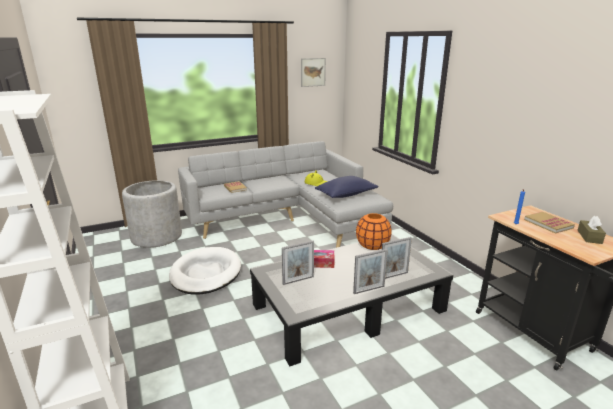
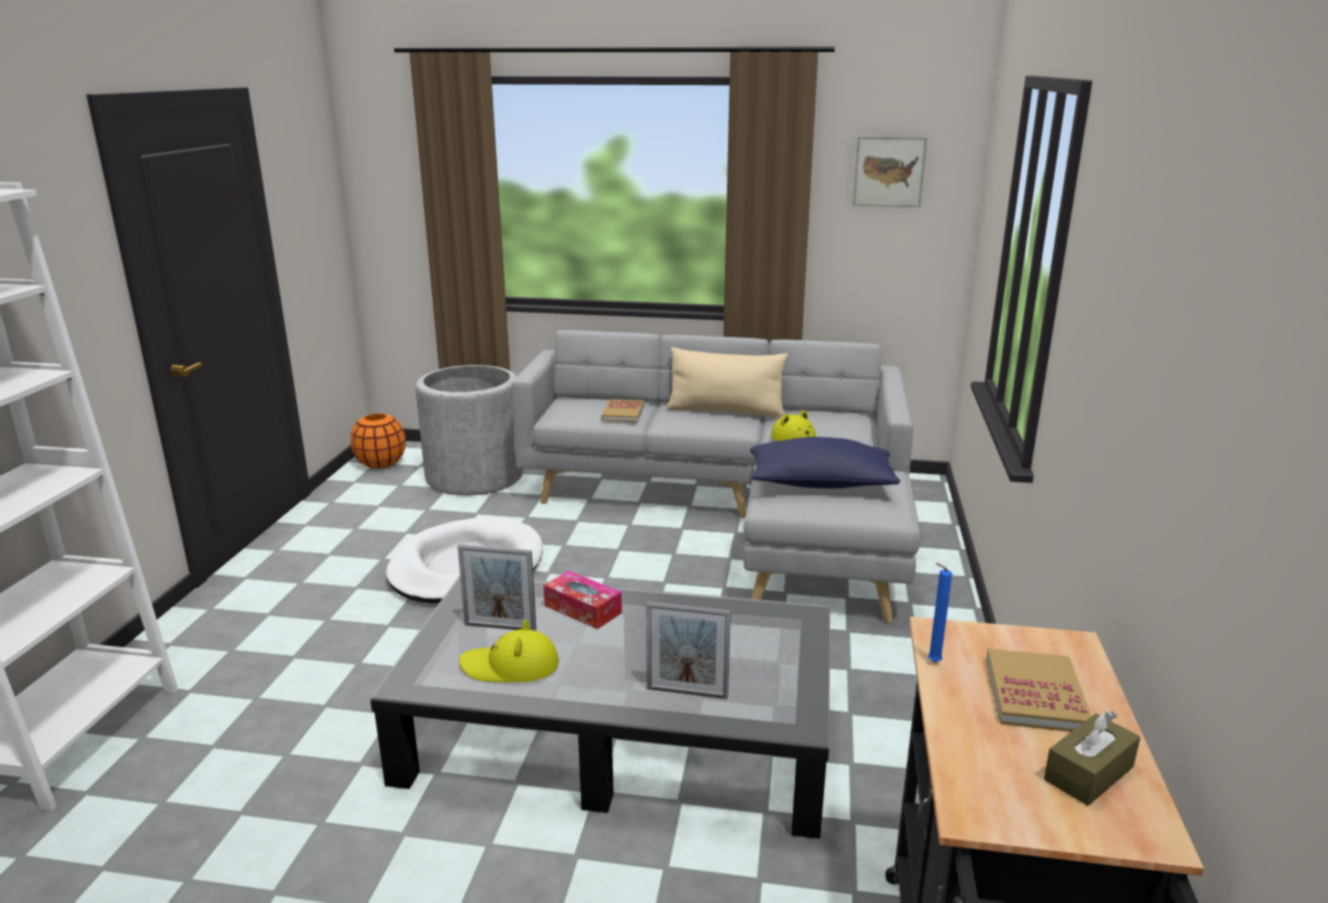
camera: 35 degrees right, 0 degrees up
(274, 178) = (726, 411): none -> beige pillow
(324, 291) = (510, 666): none -> yellow hat
(369, 290) = (594, 698): picture frame -> none
(372, 246) = (741, 615): orange vase -> orange vase (380, 463)

